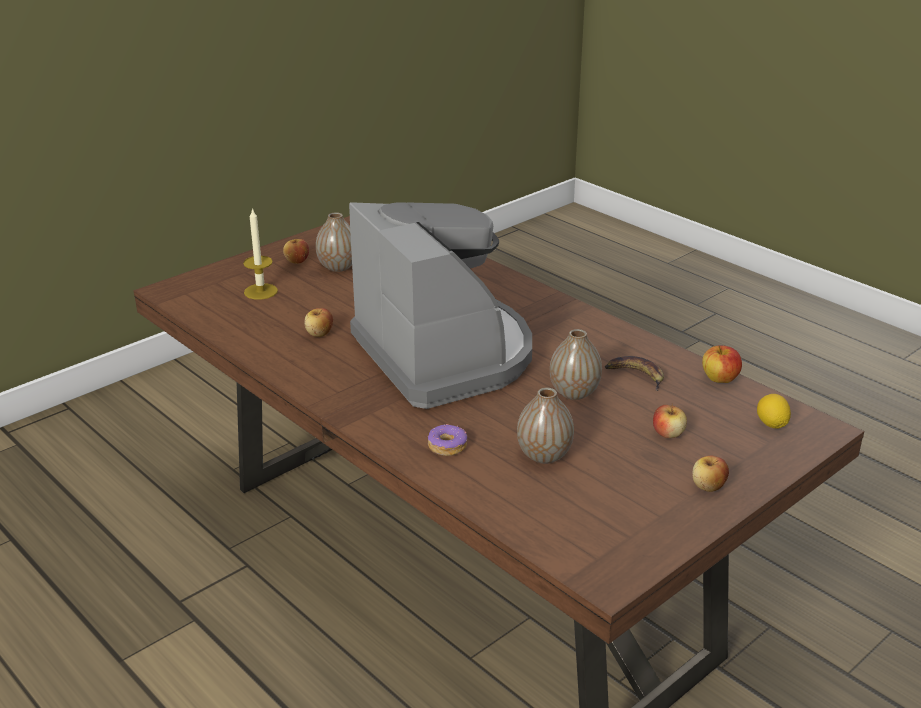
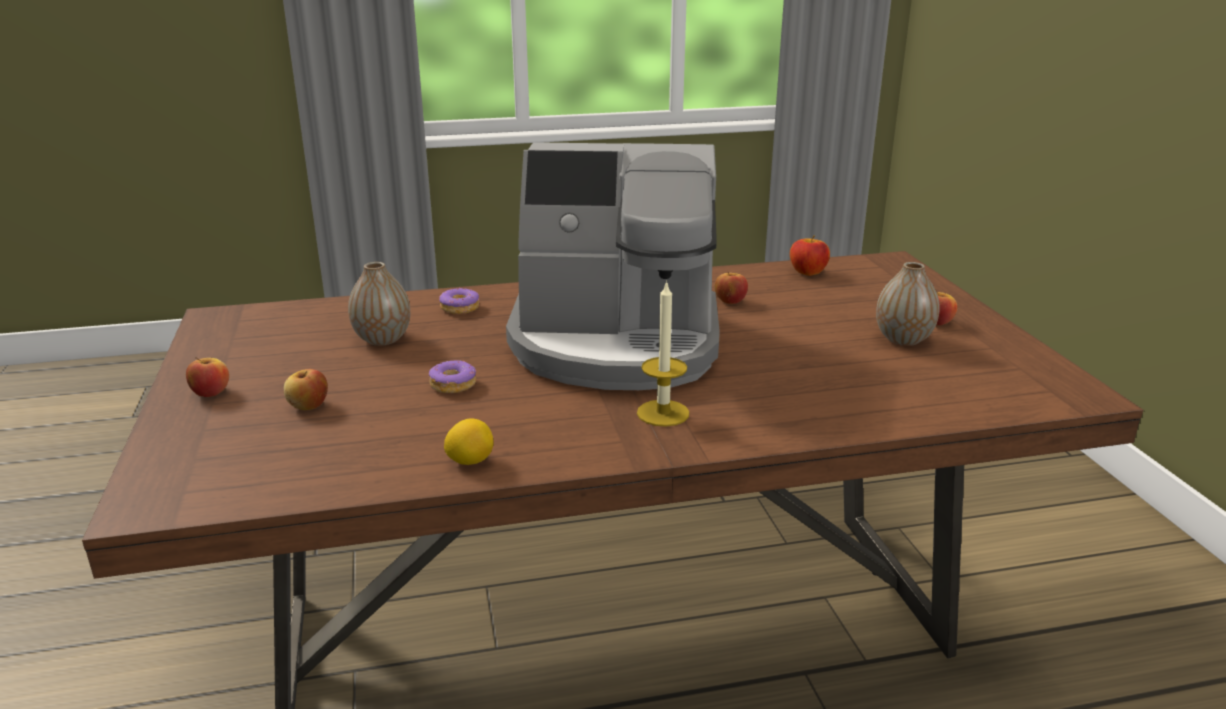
camera: 120 degrees right, 5 degrees down
(260, 291) = (859, 294): candle -> candle (663, 413)
(574, 393) = (453, 384): vase -> donut
(635, 375) = (432, 432): banana -> none
(719, 379) = (338, 485): apple -> apple (807, 273)
(771, 424) = (211, 475): lemon -> lemon (470, 461)

